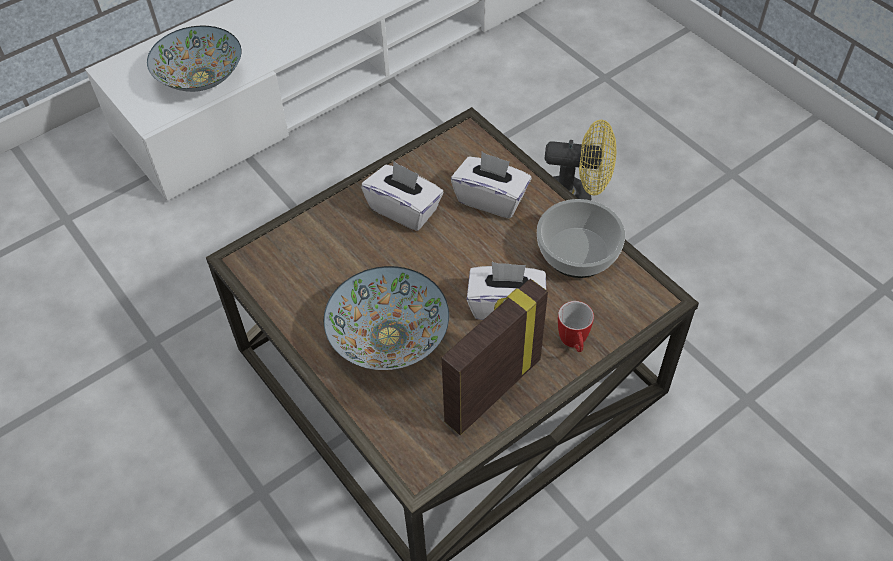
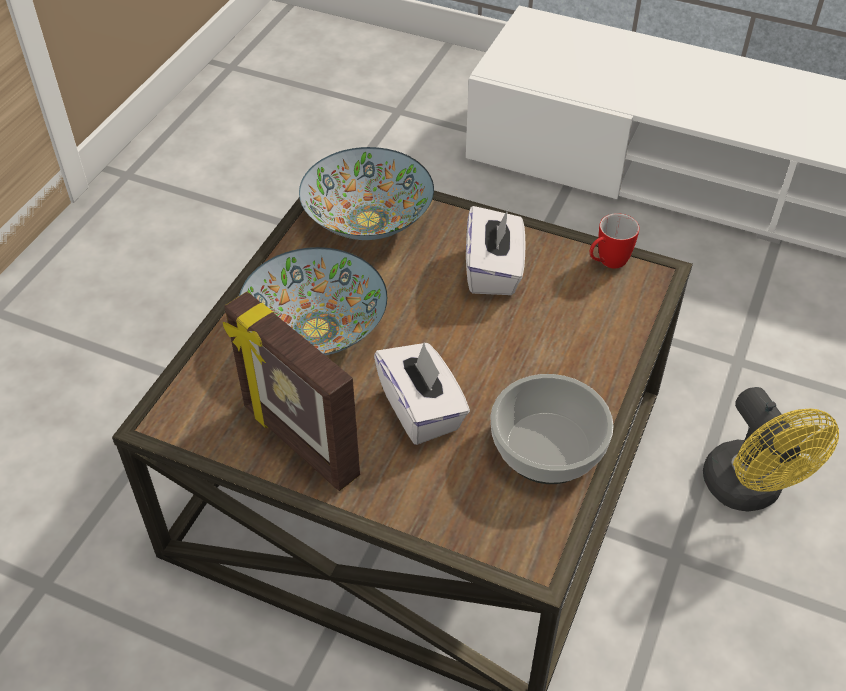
camera: 60 degrees right, 5 degrees down
(200, 77) = (575, 74): bowl -> bowl (368, 220)
(491, 199) = (566, 336): white tissue box -> none
(491, 389) = (298, 442): picture frame -> picture frame turned 150 degrees counterclockwise
(573, 344) = (407, 495): mug -> mug (607, 263)

